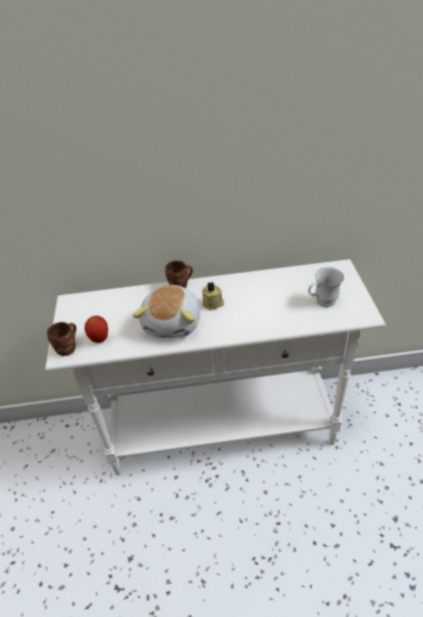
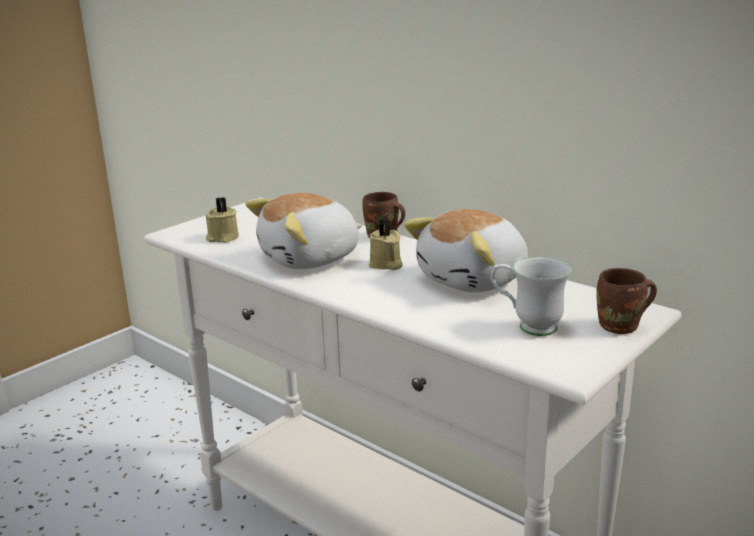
camera: 45 degrees right, 20 degrees down
(68, 349) = (185, 231): brown mug -> brown mug (622, 327)
(100, 339) = (222, 238): apple -> beige candle
(263, 289) = (474, 279): none -> plush toy

